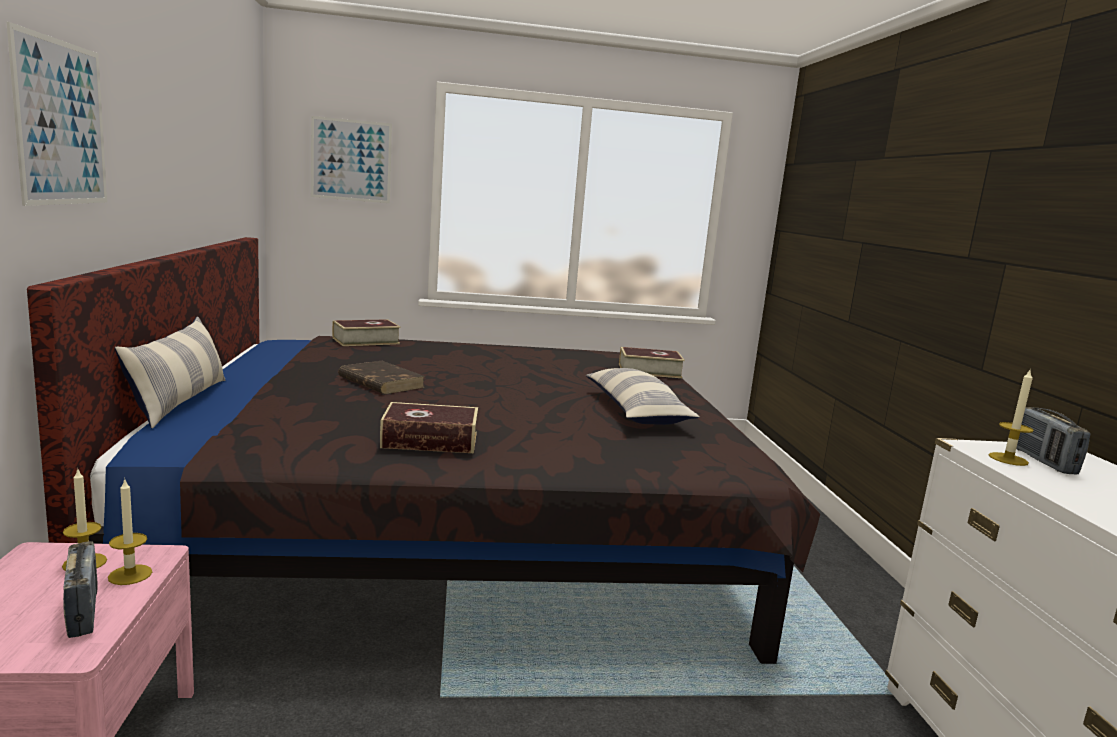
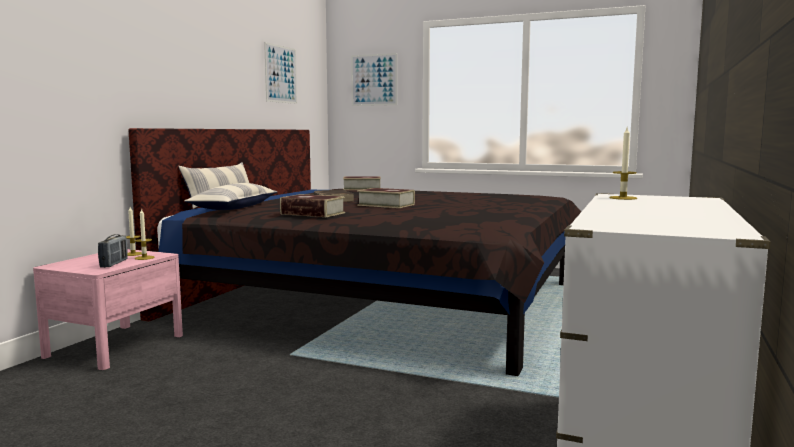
camera: 30 degrees right, 5 degrees down
(62, 123) = (156, 56): picture -> picture (281, 74)
(635, 411) = (472, 211): pillow -> pillow (234, 208)
(649, 371) = (535, 200): book -> book (386, 205)
(1043, 461) = (653, 199): radio -> none

